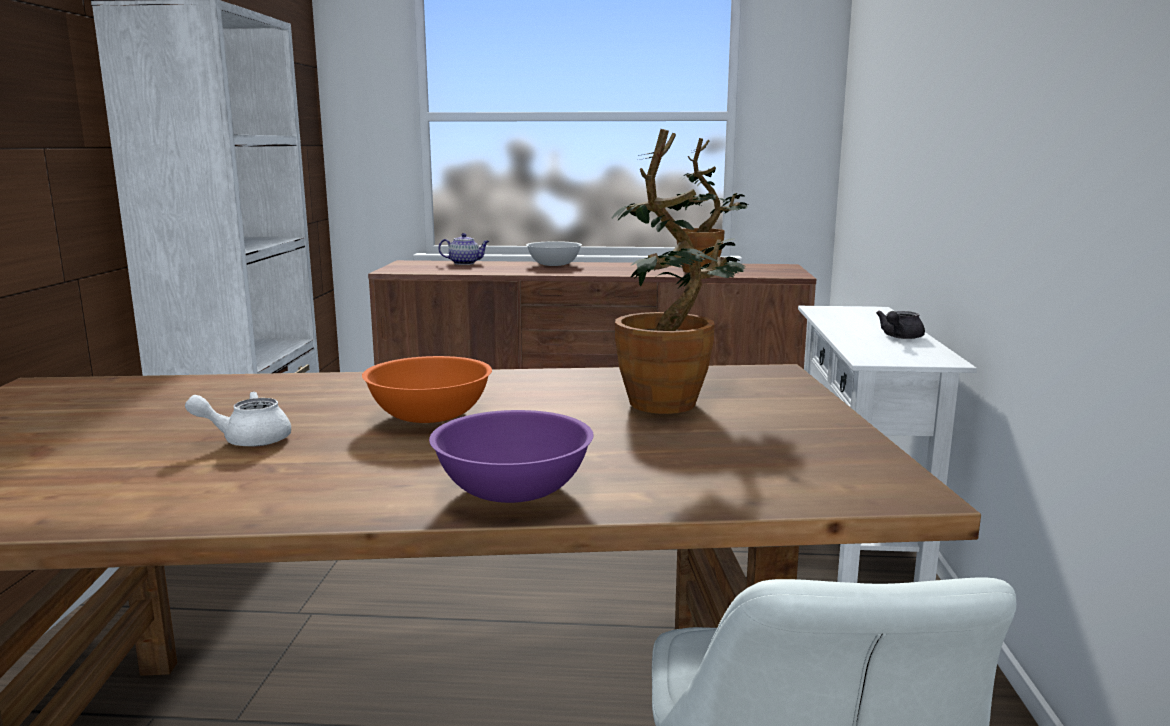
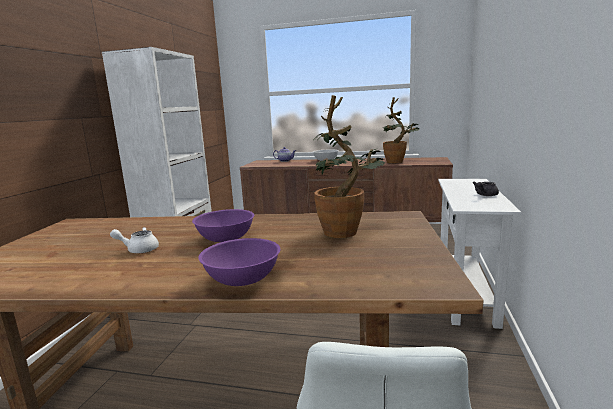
camera: 10 degrees right, 0 degrees up
(430, 416) = (226, 238): orange bowl -> purple bowl

